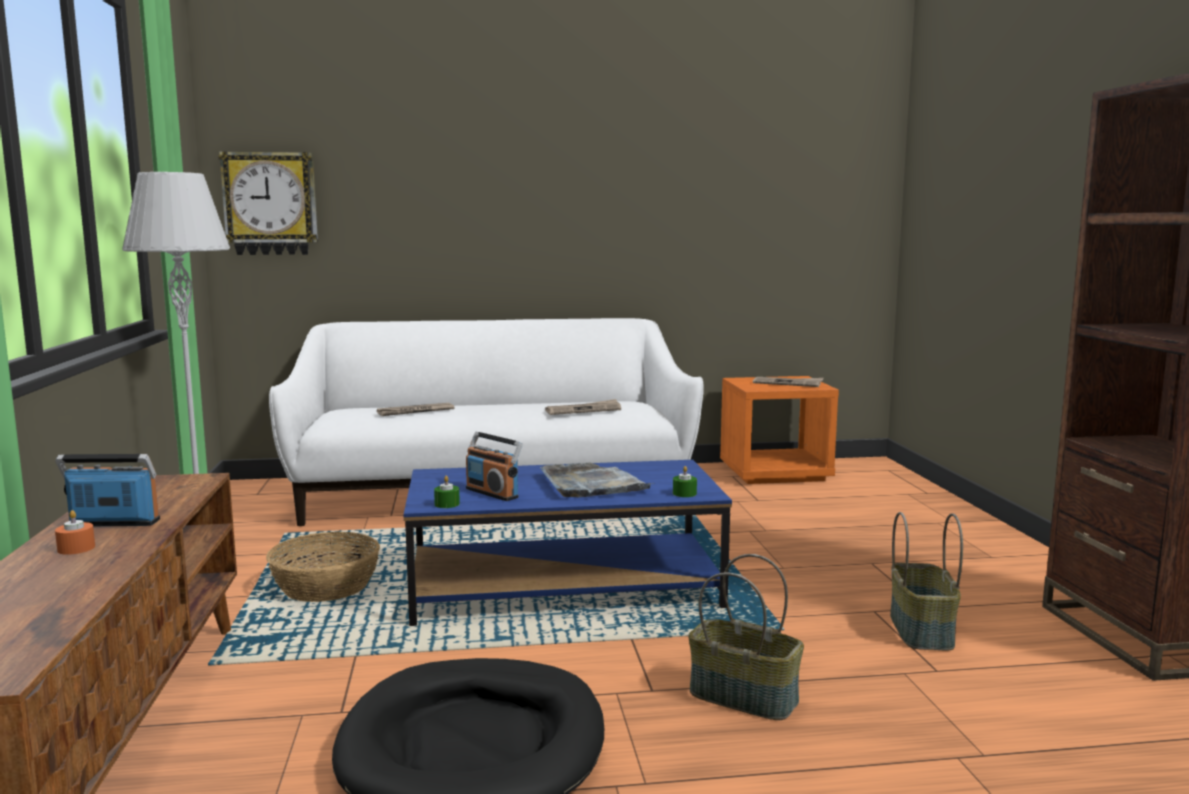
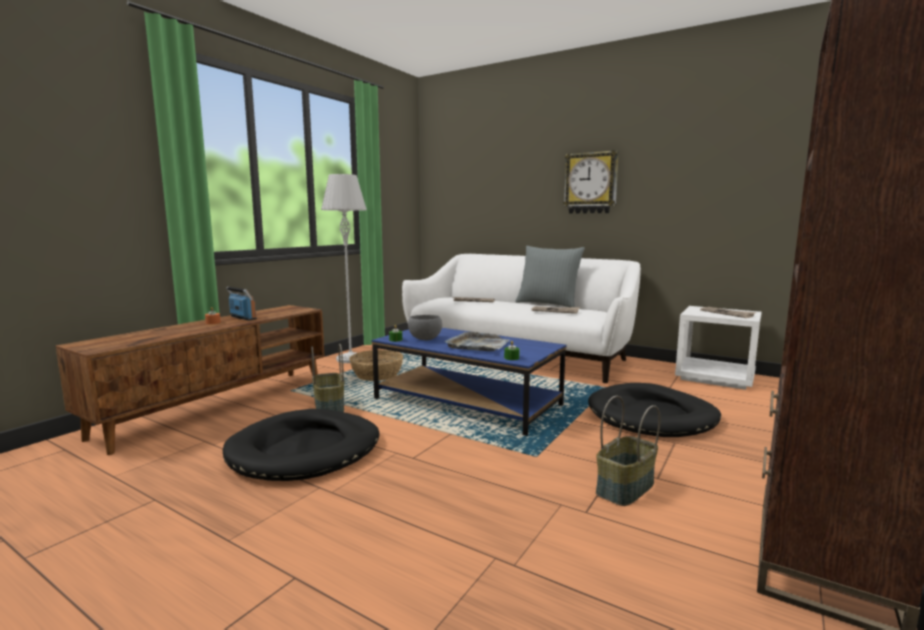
camera: 40 degrees right, 0 degrees up
(270, 204) = (445, 193): wall clock -> wall clock (591, 183)
(492, 493) = (425, 339): radio -> grey bowl
(536, 400) = (548, 304): none -> grey pillow
(745, 696) = (447, 478): basket -> basket (330, 407)
(775, 473) = (715, 377): orange nightstand -> white nightstand
(800, 538) = (652, 416): none -> black dog bed

